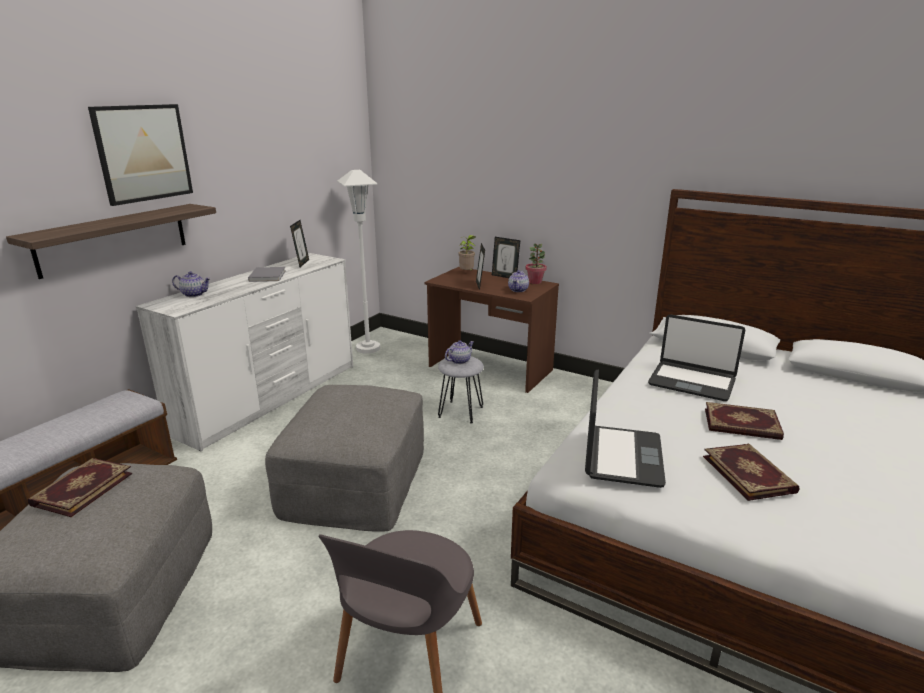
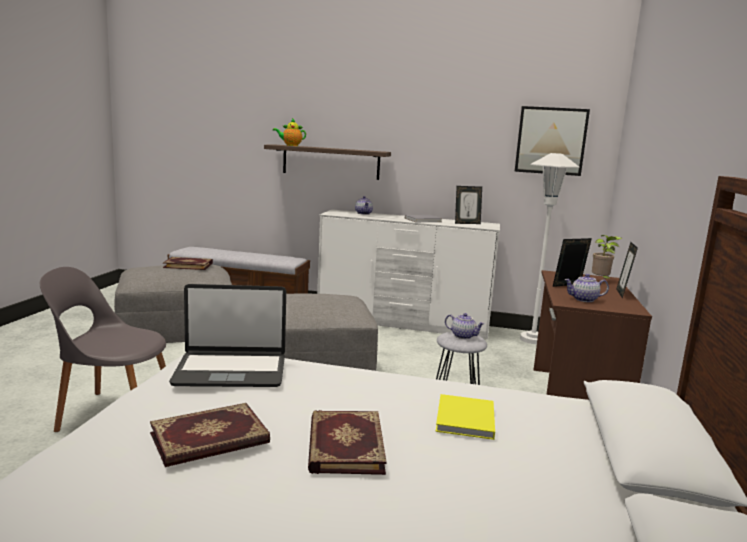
camera: 70 degrees right, 10 degrees down
(67, 231) = (290, 145): none -> teapot
(143, 153) = (364, 111): picture -> picture (551, 141)
(535, 282) = (631, 305): potted plant -> none
(692, 382) = (465, 420): laptop -> yellow book

